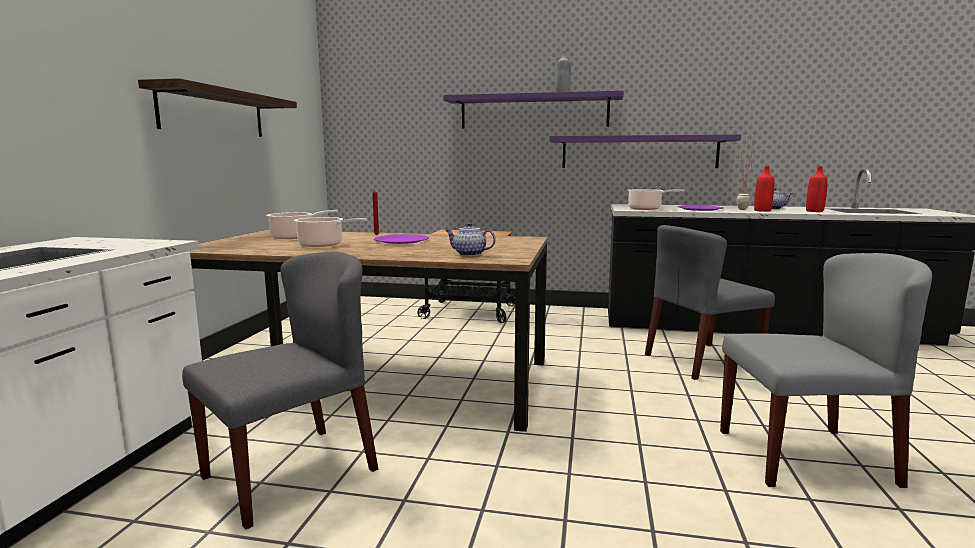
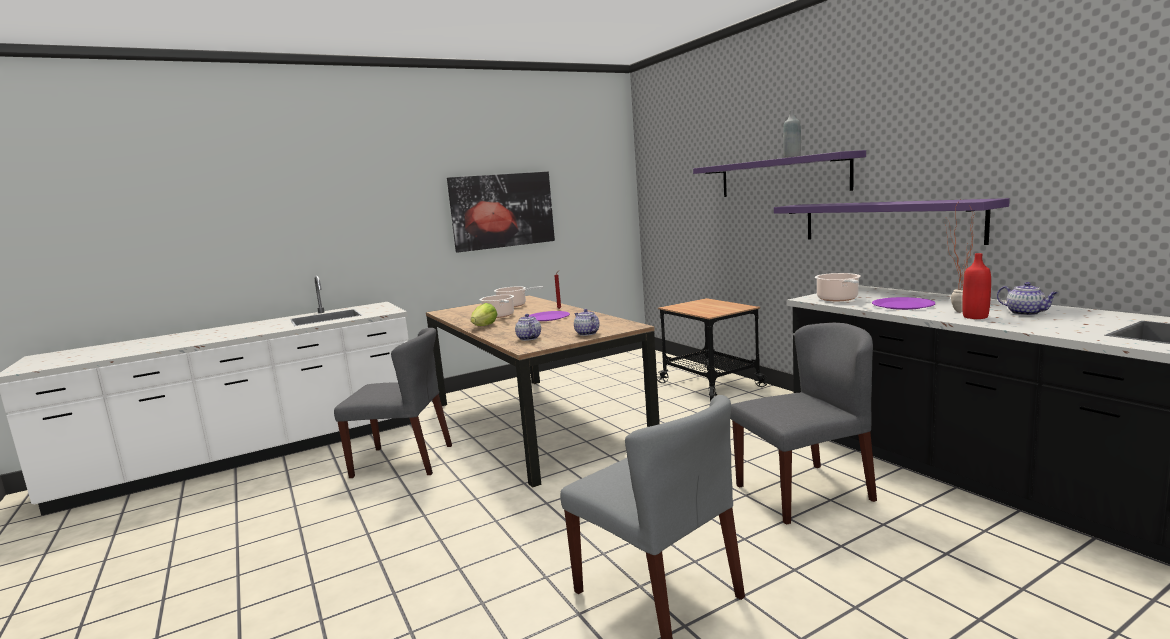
camera: 50 degrees right, 0 degrees up
(213, 113) = (502, 210): shelf -> picture
(351, 252) = (485, 326): none -> lettuce
(513, 245) = (586, 333): none -> teapot
(701, 361) = (804, 492): grey chair -> grey chair turned 135 degrees clockwise
(814, 211) = (1059, 326): red bottle -> none

